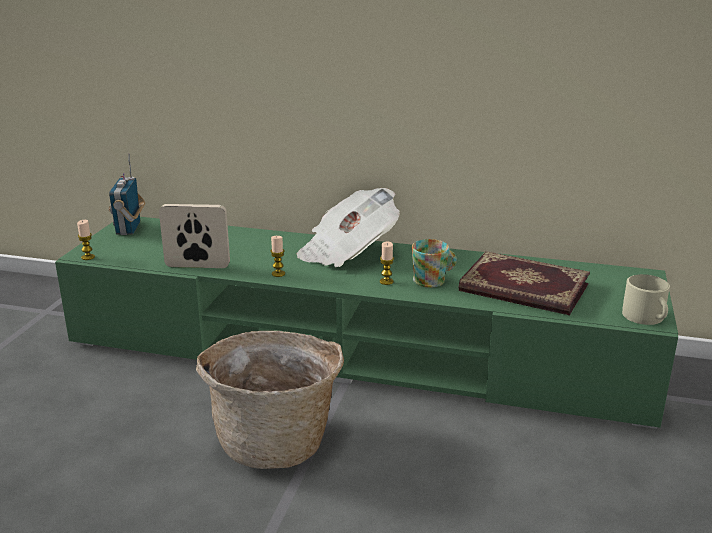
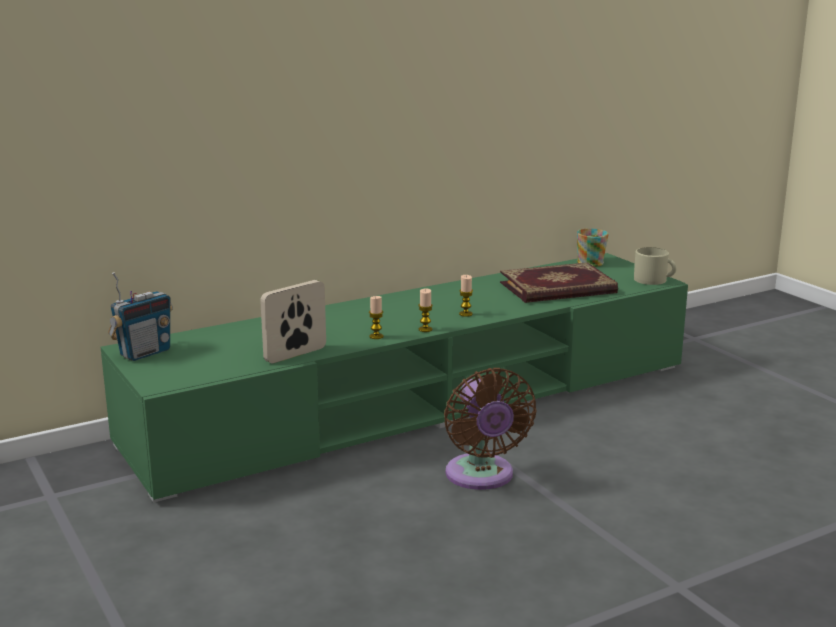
camera: 45 degrees left, 5 degrees down
(88, 257) = (171, 384): candle -> candle (425, 329)
(129, 228) = (144, 353): radio -> radio turned 90 degrees counterclockwise
(276, 440) = (481, 477): basket -> brown fan
(347, 252) = (389, 306): newspaper -> none
(433, 280) = (493, 302): mug -> mug (592, 262)

